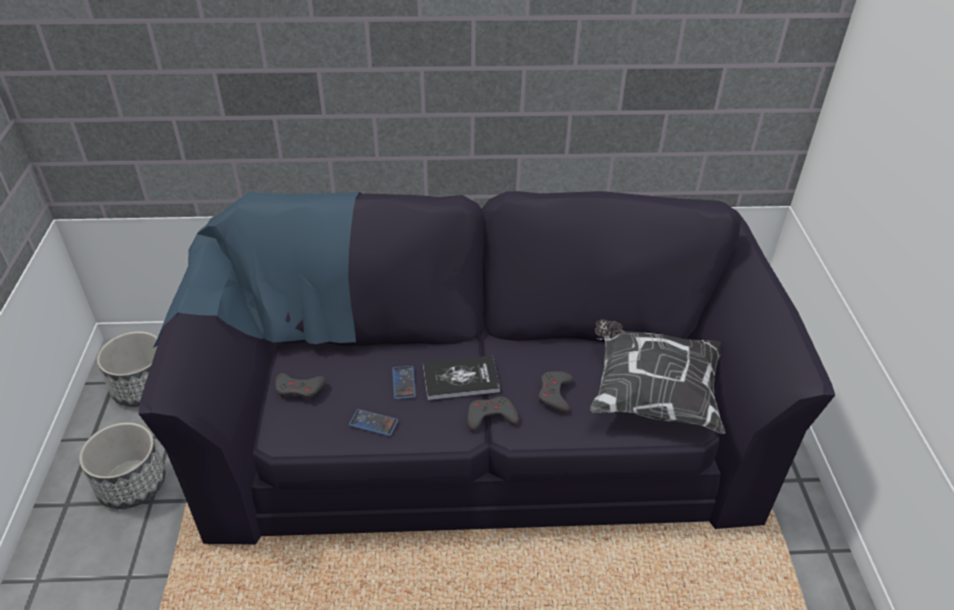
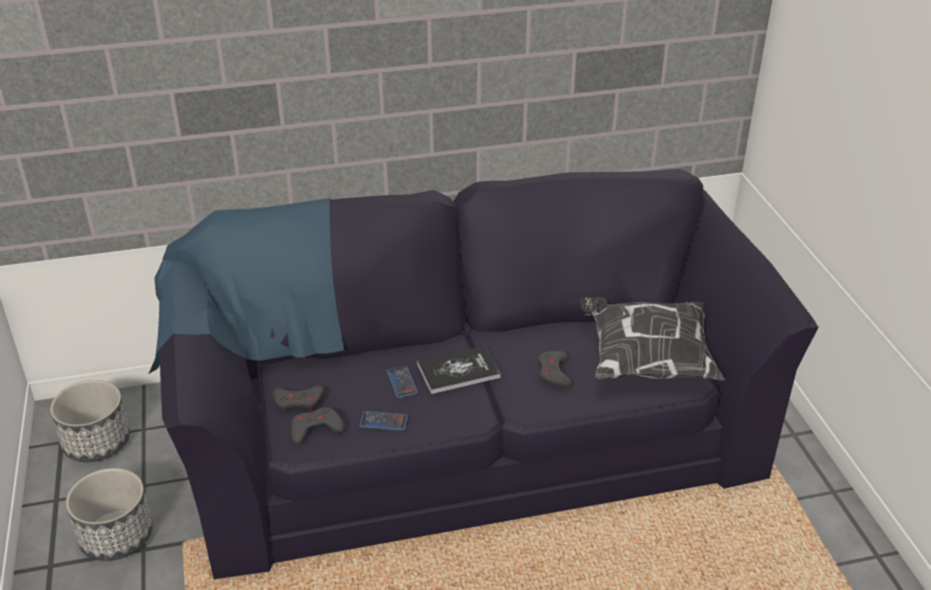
camera: 10 degrees left, 5 degrees down
(490, 417) = (498, 400): grey game controller -> grey game controller (315, 429)

